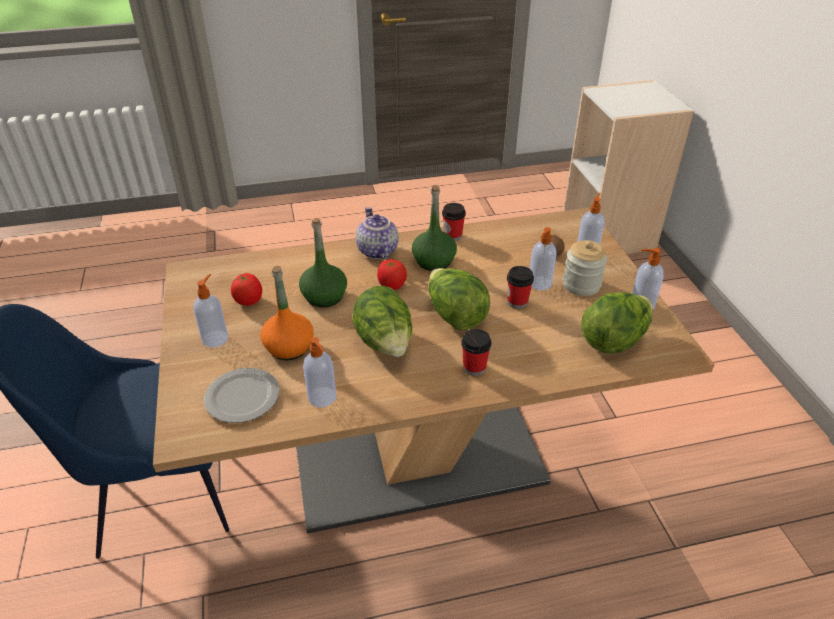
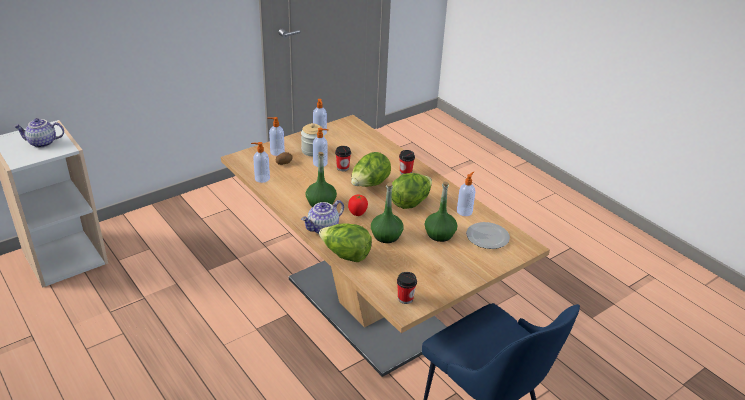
camera: 115 degrees left, 5 degrees down
(215, 338) = (455, 265): soap dispenser -> soap dispenser (261, 178)
(249, 301) = (413, 266): tomato -> none
(289, 347) = (440, 234): orange bottle -> green bottle
(452, 236) = (286, 202): cup -> cup (405, 298)
(613, 340) = (354, 138): lettuce -> lettuce (345, 255)
(635, 101) = (42, 143): none -> teapot

